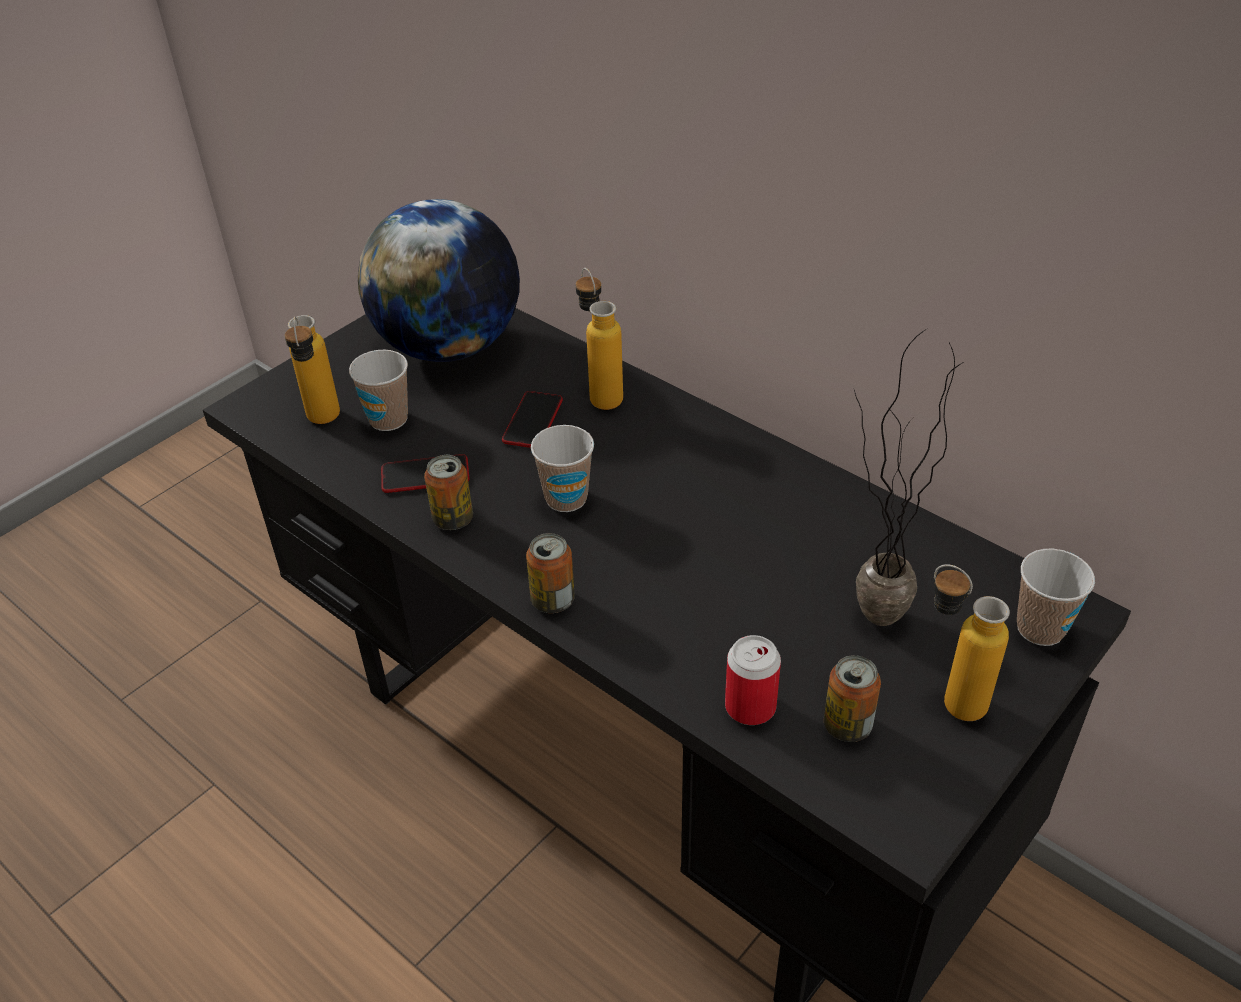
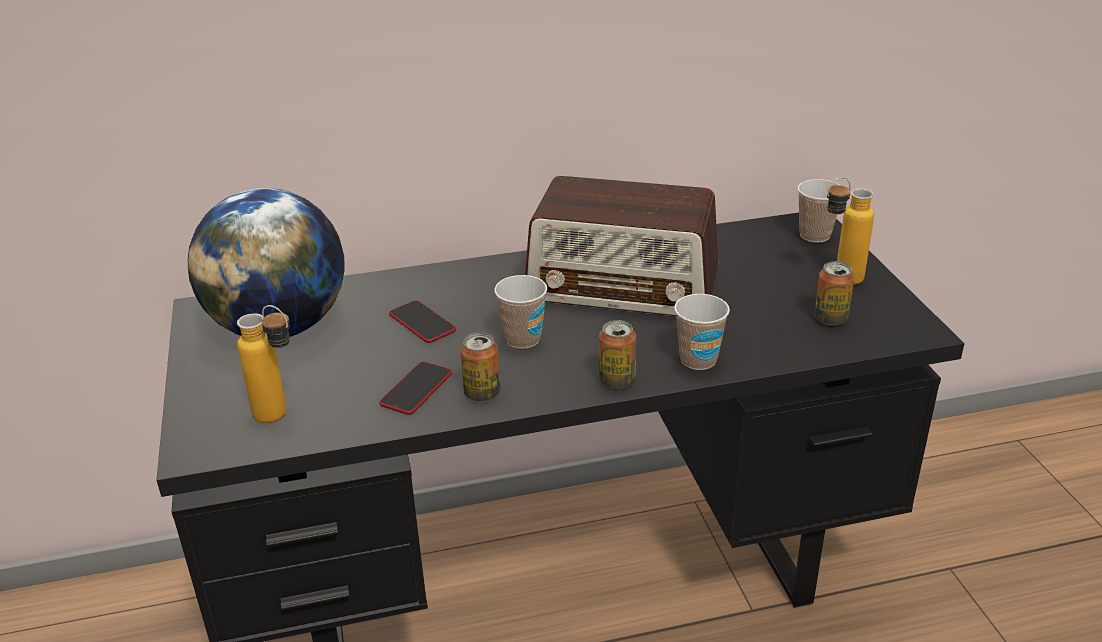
camera: 55 degrees left, 10 degrees down
(388, 419) = (324, 384): cup -> cup (698, 360)
(600, 393) = (432, 286): bottle -> none
(738, 519) = (623, 285): none -> radio
(750, 706) = (786, 343): can -> none
(866, 624) = (759, 281): potted plant -> none

